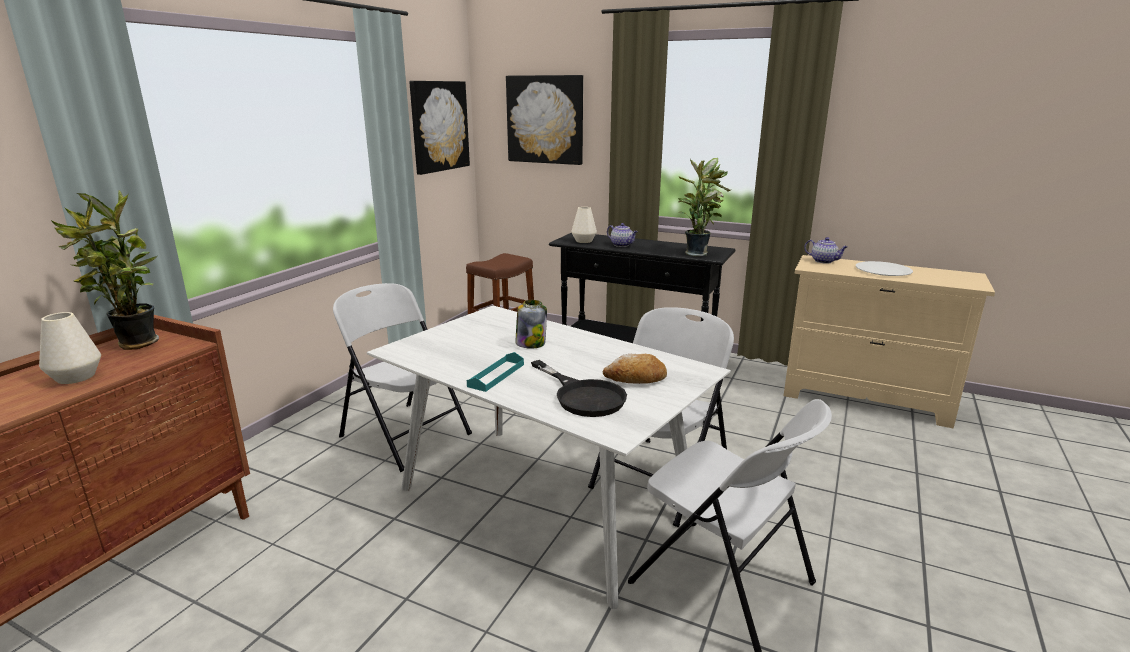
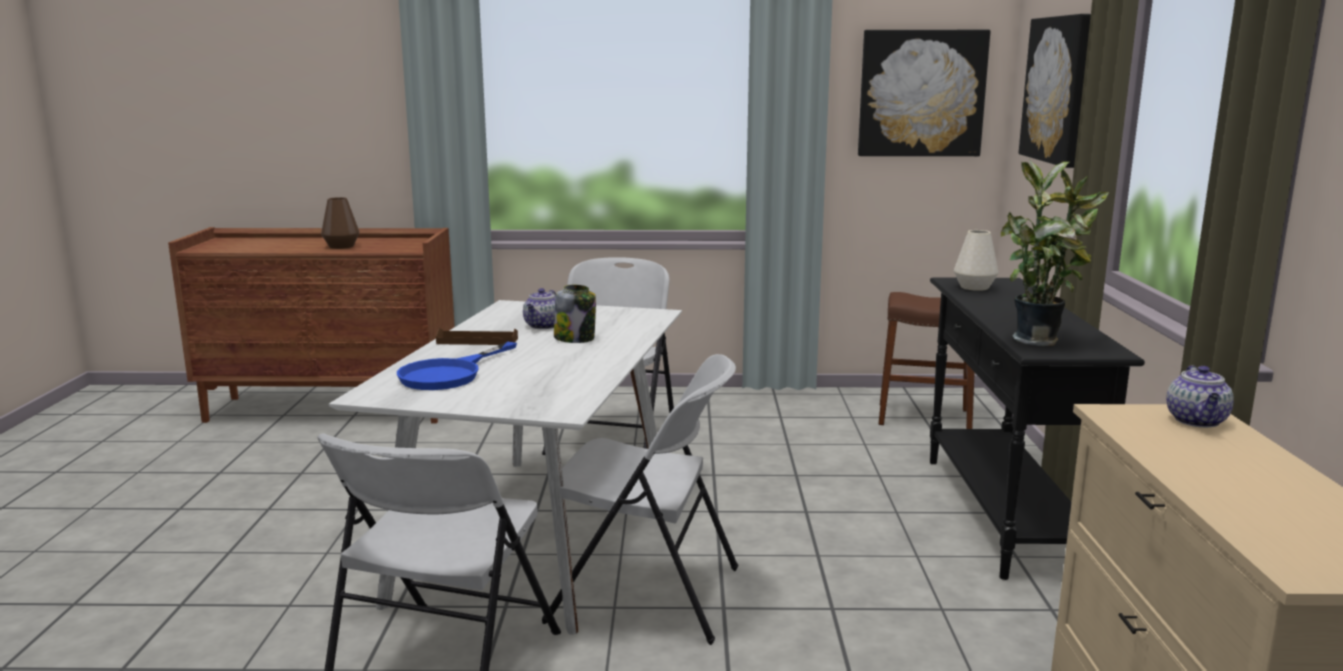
camera: 65 degrees right, 5 degrees down
(76, 377) = (341, 246): white vase -> brown vase
(134, 345) = (405, 242): potted plant -> none
(496, 375) = (477, 341): turquoise tray -> brown tray
(583, 396) = (450, 374): black frying pan -> blue frying pan
(622, 245) = (996, 304): teapot -> teapot (543, 326)
(635, 379) = (511, 386): bread -> none
(883, 270) = (1234, 472): white plate -> none

